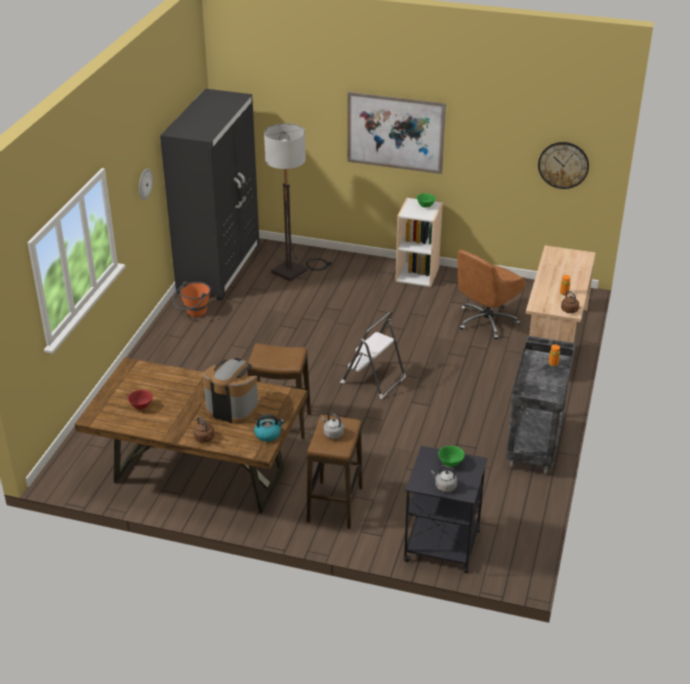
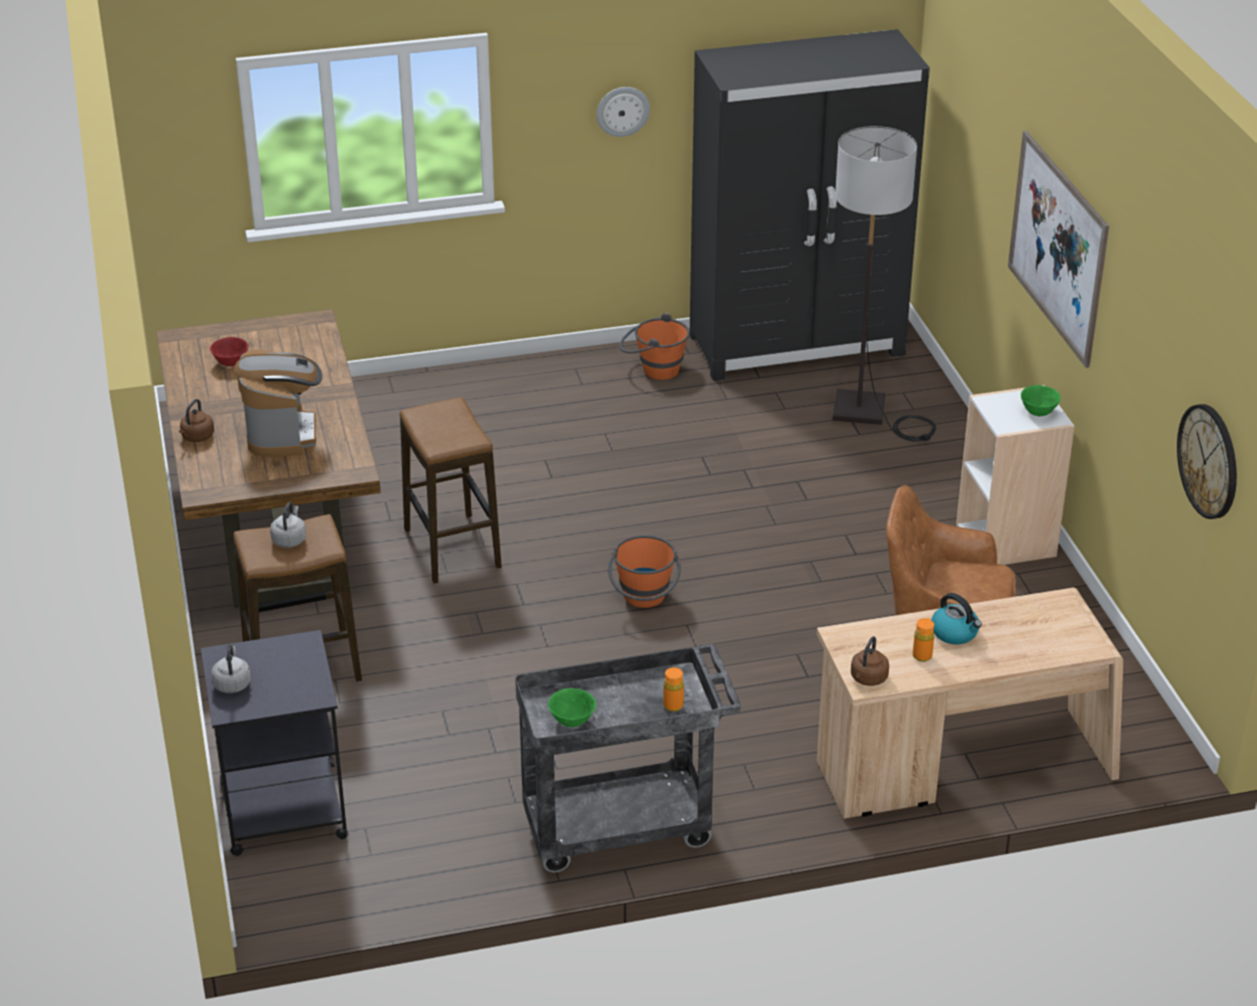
camera: 60 degrees right, 0 degrees up
(268, 434) = (244, 484): kettle -> kettle (955, 633)
(375, 380) = (644, 601): white step ladder -> orange bucket
(450, 463) = (294, 672): green bowl -> green bowl (572, 721)

